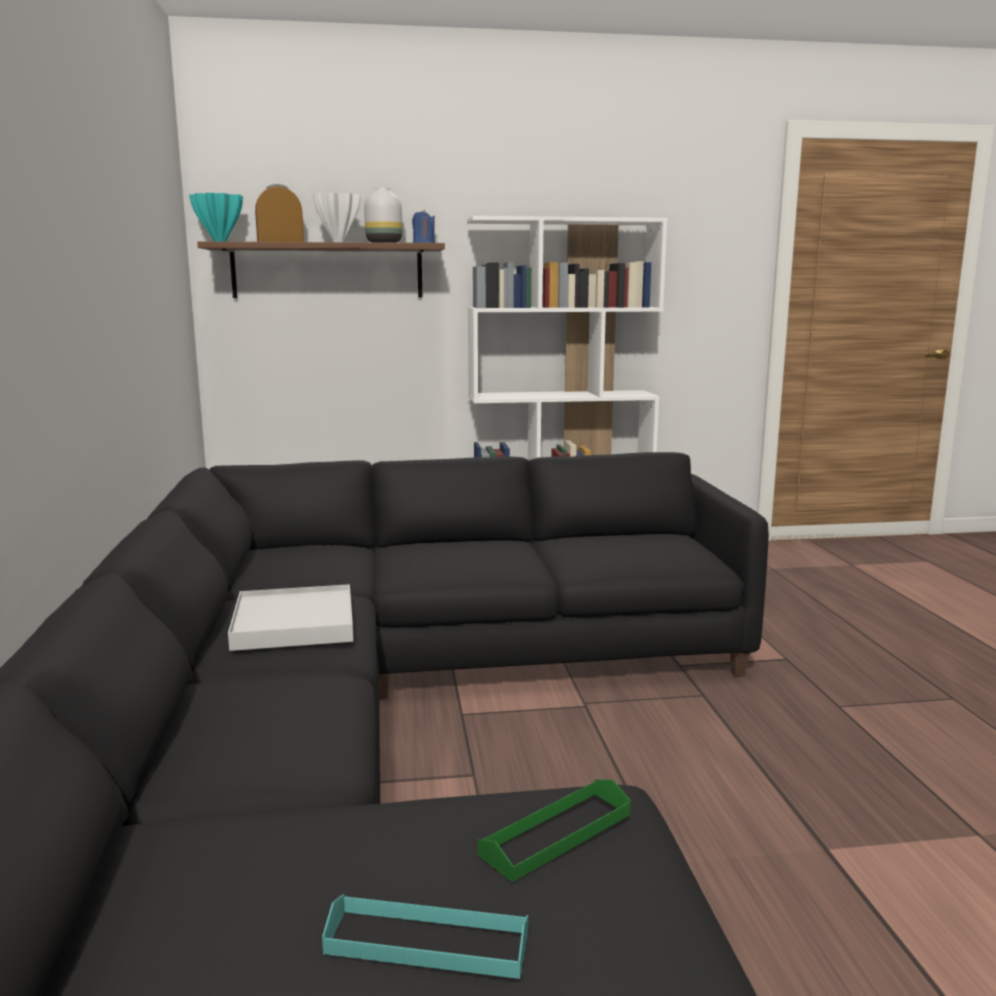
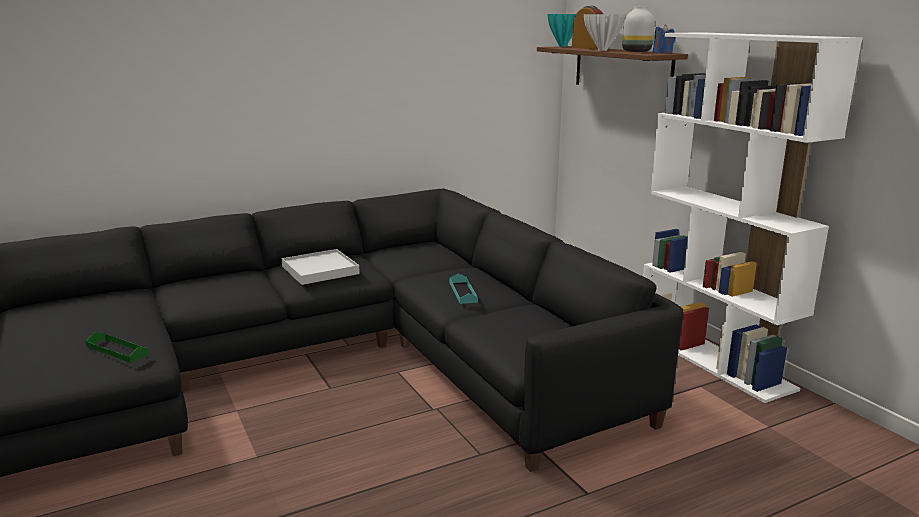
camera: 70 degrees right, 5 degrees up
(427, 943) = (53, 337): turquoise tray -> turquoise tray (463, 292)

